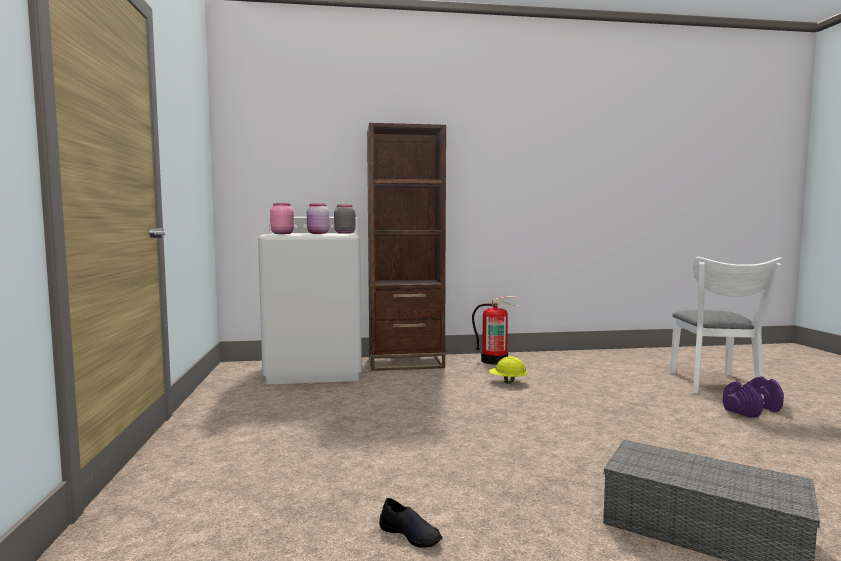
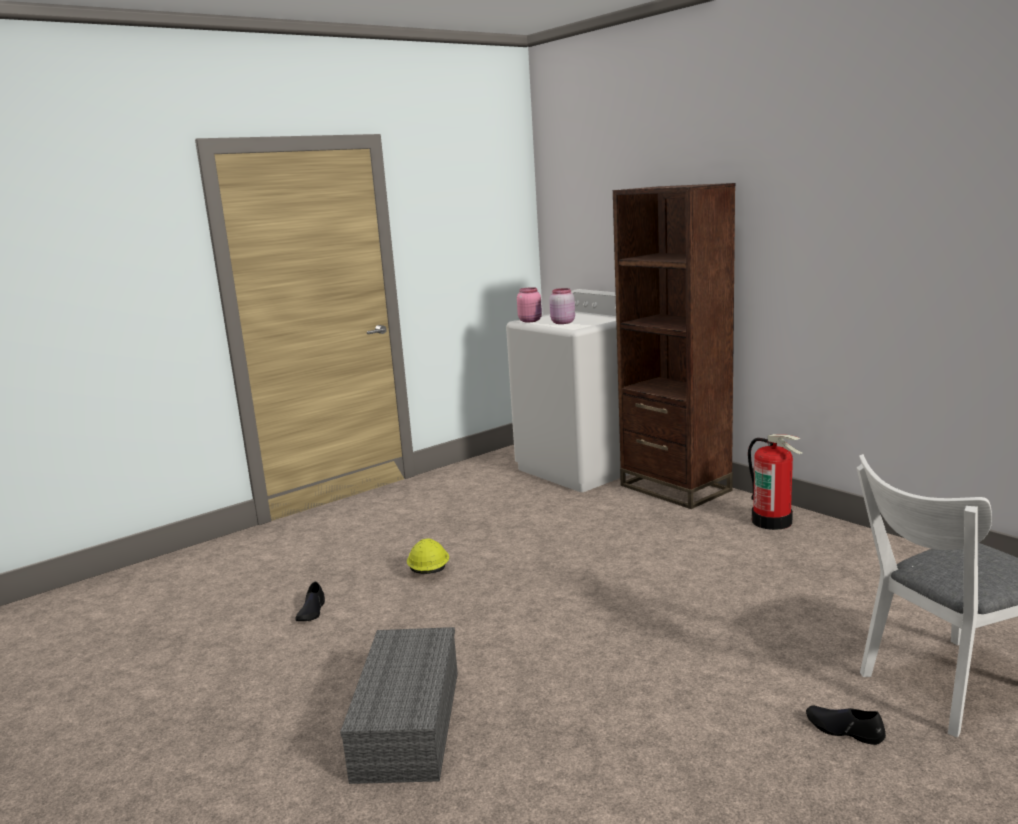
camera: 60 degrees right, 10 degrees up
(344, 233) = (603, 321): grey jar -> none
(507, 382) = (695, 551): yellow hard hat -> yellow hard hat (429, 571)
(752, 410) = (844, 730): purple dumbbell -> black shoe

